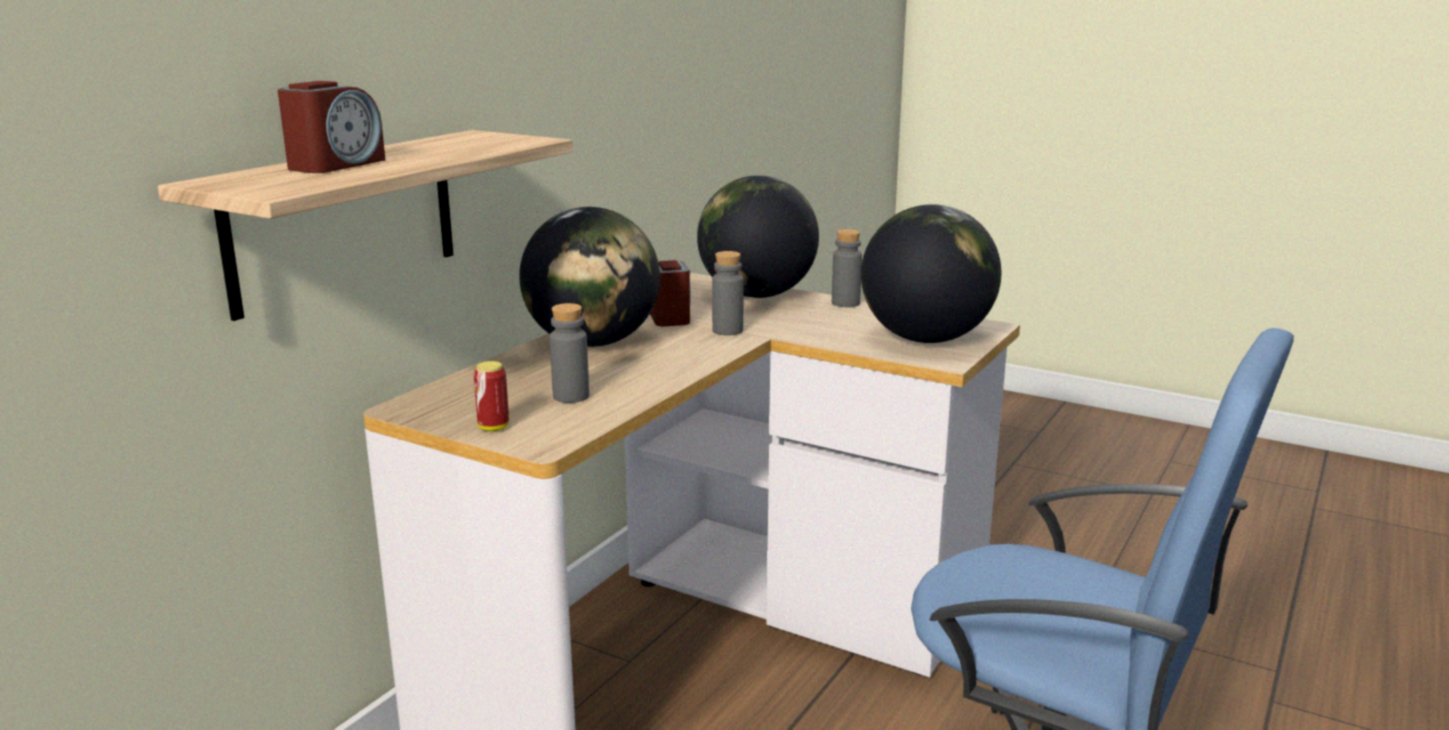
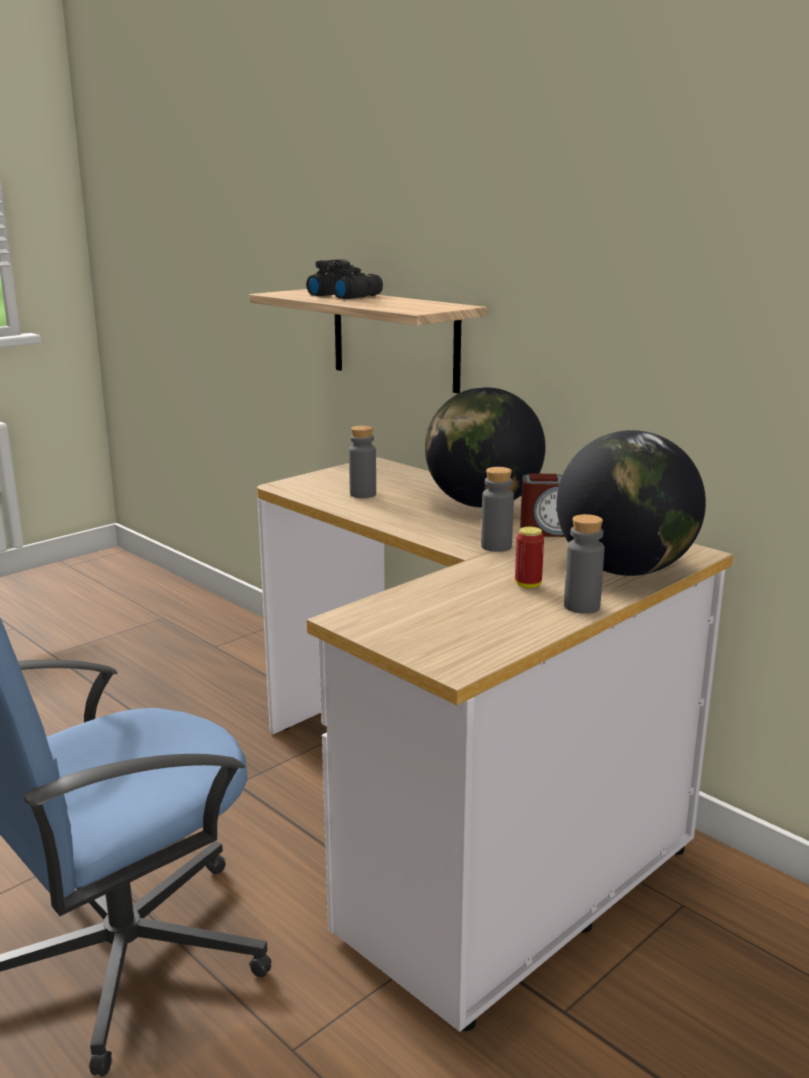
camera: 105 degrees right, 0 degrees up
(336, 165) = (345, 296): alarm clock -> black binoculars
(493, 427) = (322, 478): can -> can (528, 585)
(926, 339) = (423, 622): globe -> none

